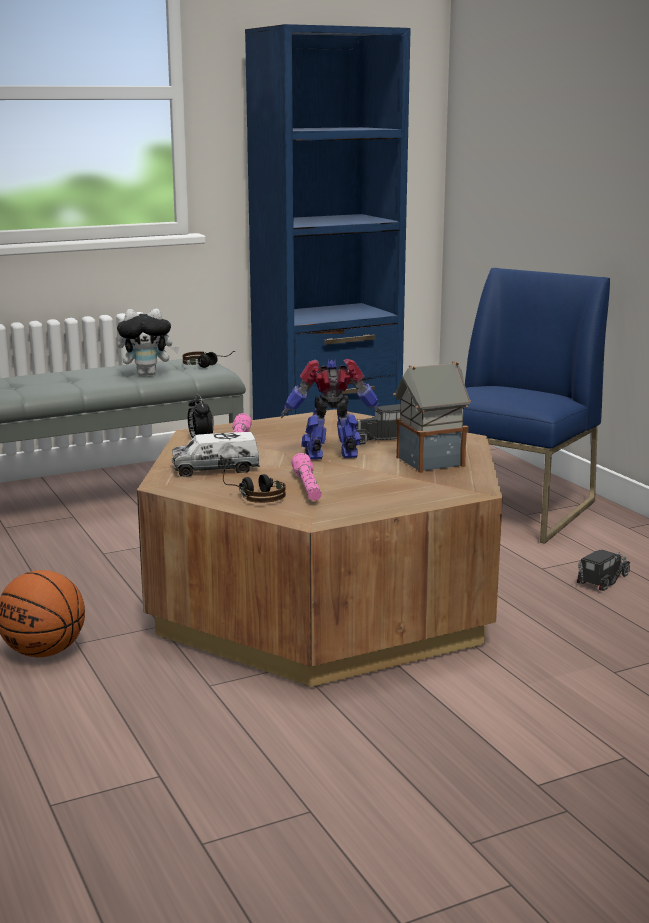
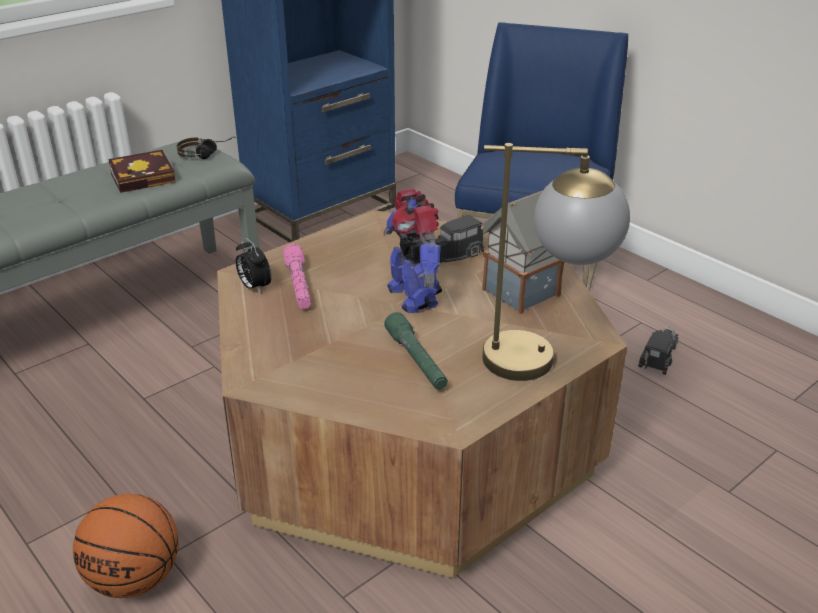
camera: 15 degrees left, 15 degrees up
(148, 374) = (146, 177): plush toy -> book
(215, 469) = (297, 340): toy truck -> none
(253, 494) = (364, 384): headphones -> none
(307, 487) = (416, 360): pink flashlight -> green flashlight
(332, 456) = (413, 296): toy robot -> toy robot turned 90 degrees counterclockwise
(418, 497) = (544, 361): none -> table lamp

